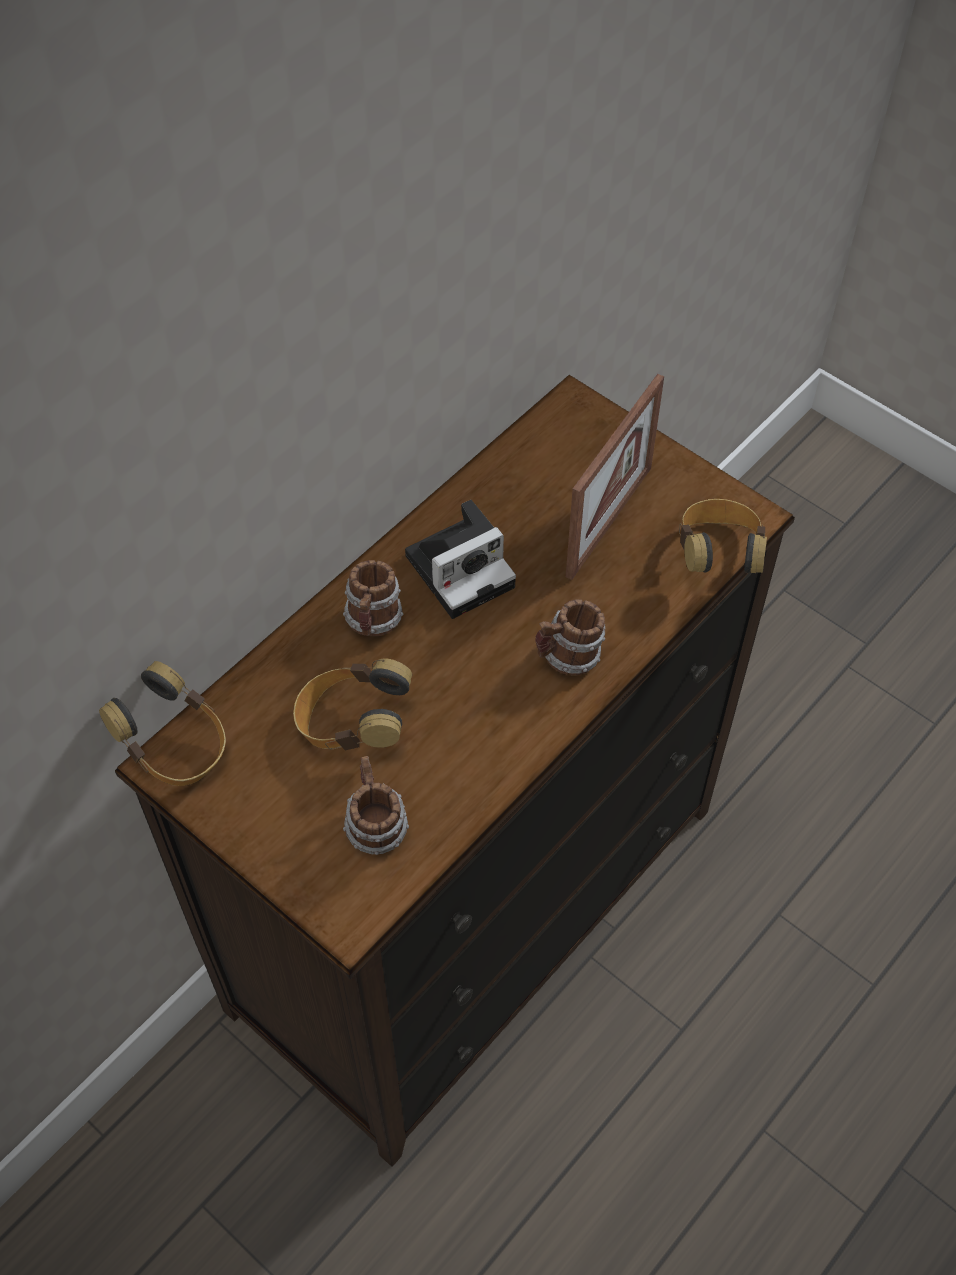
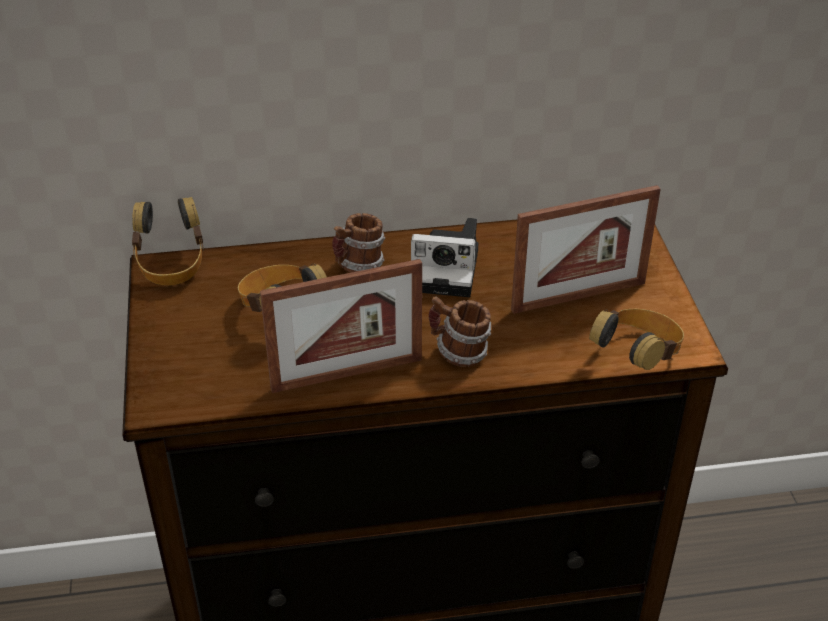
camera: 40 degrees right, 15 degrees down
(375, 826) = (229, 367): mug -> none
(493, 753) = (347, 374): none -> picture frame

